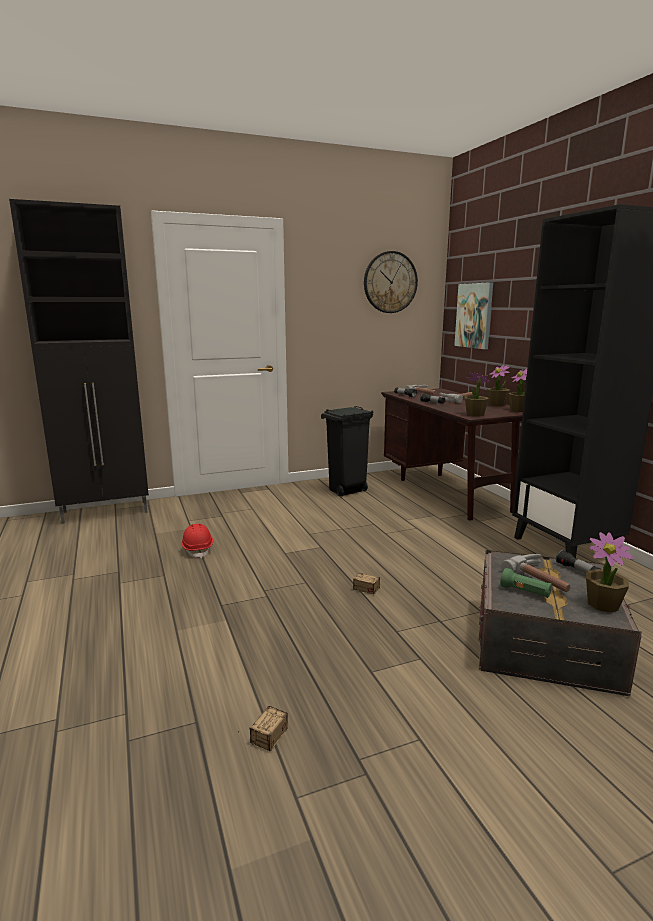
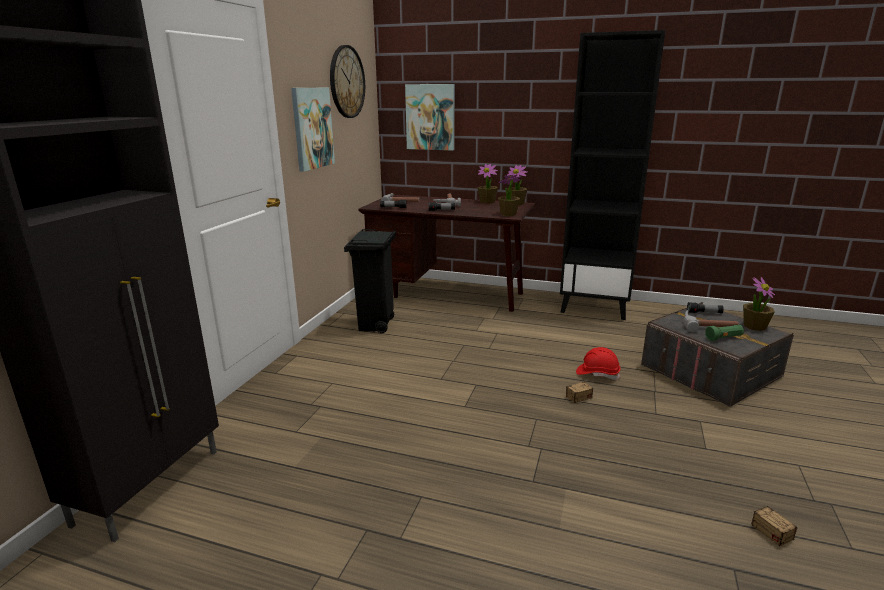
camera: 50 degrees left, 5 degrees up
(197, 549) = (386, 452): red hard hat -> red hard hat (597, 374)
(331, 318) = (312, 128): none -> picture

